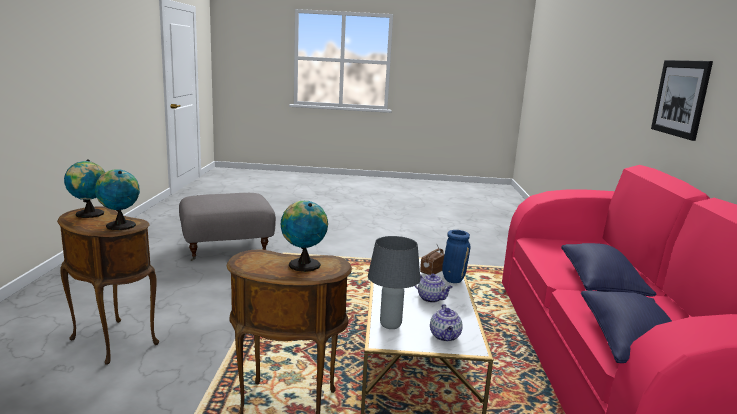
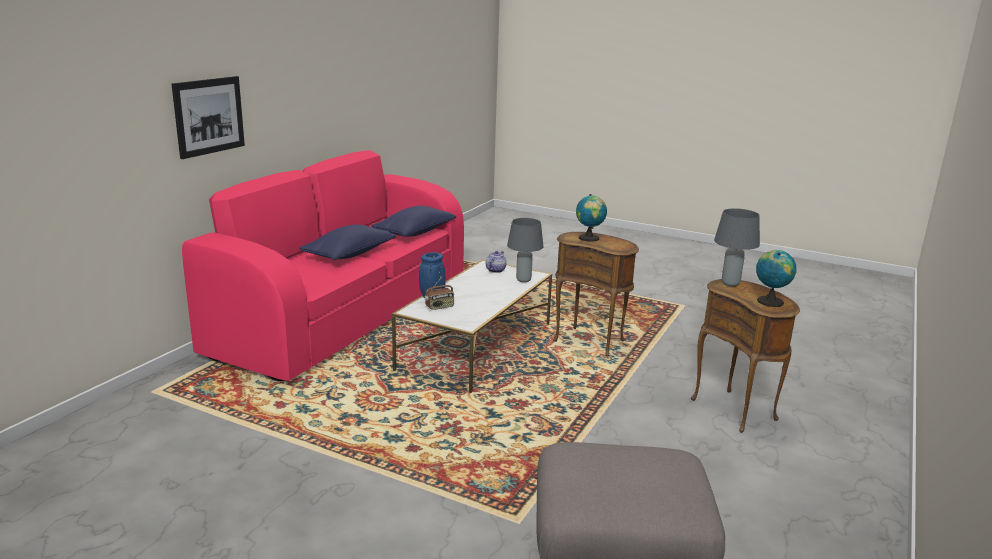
camera: 155 degrees left, 5 degrees up
(119, 225) = (731, 284): globe -> grey table lamp
(431, 299) = (473, 288): teapot -> none

